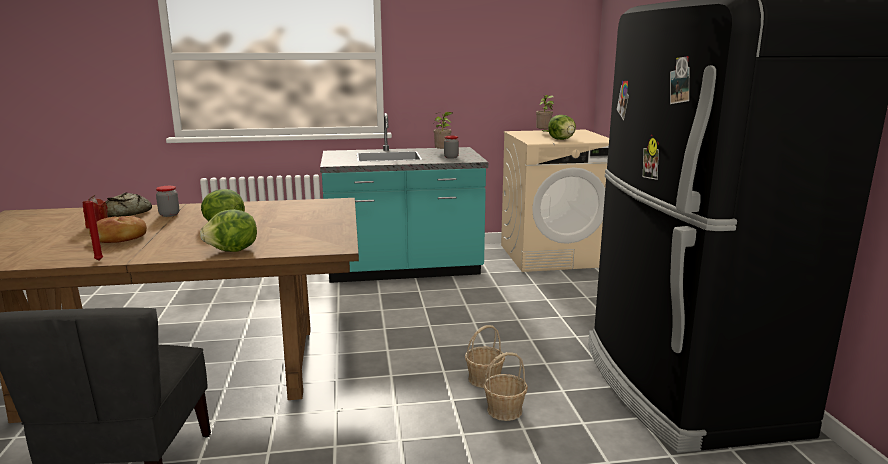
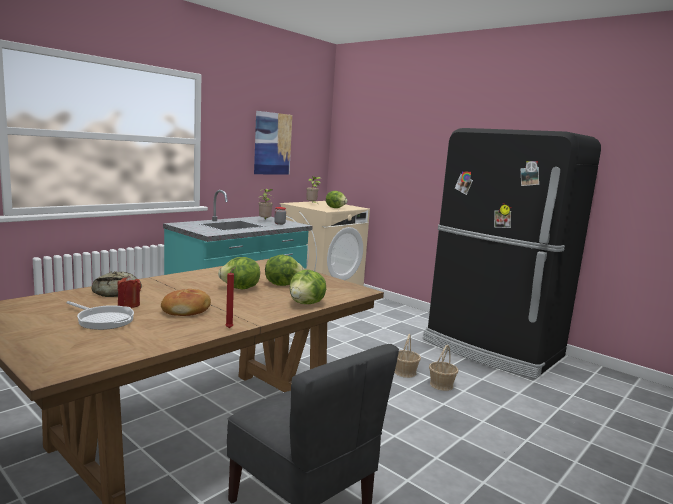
camera: 40 degrees left, 5 degrees down
(47, 235) = (103, 320): none -> frying pan
(169, 214) = (166, 287): jar -> none
(275, 227) = (282, 284): none -> lettuce
(492, 52) = (272, 143): none -> picture

